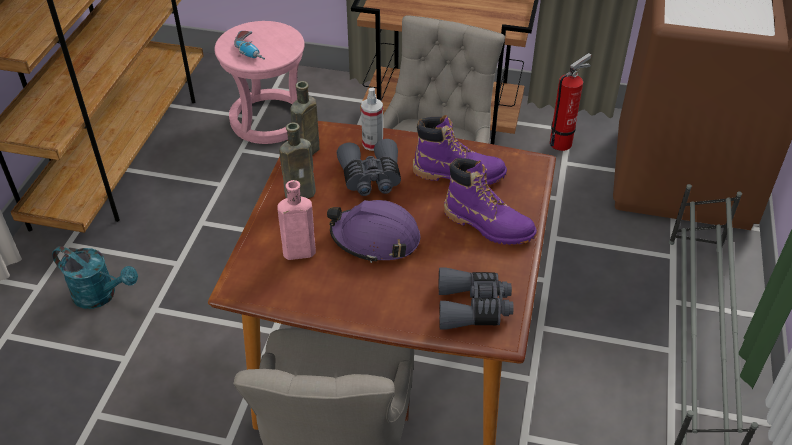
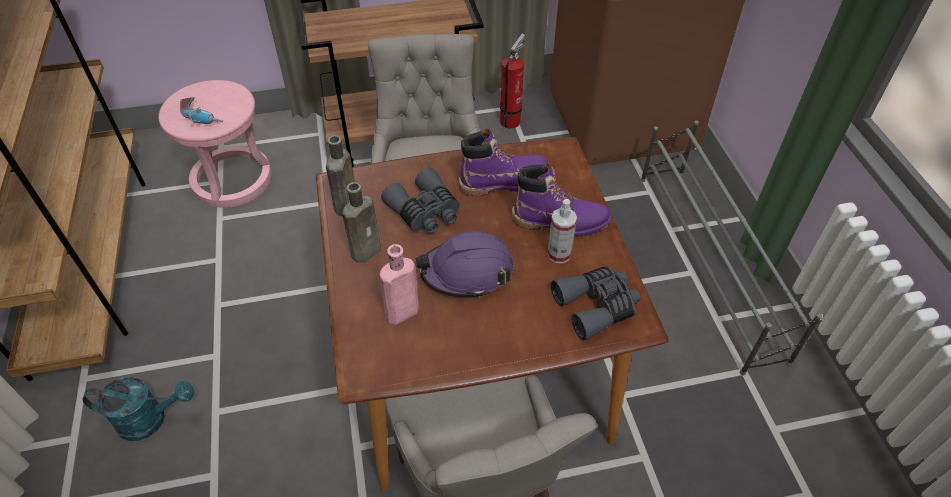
camera: 25 degrees left, 5 degrees up
(372, 144) = (406, 177): spray bottle -> spray bottle (559, 254)

